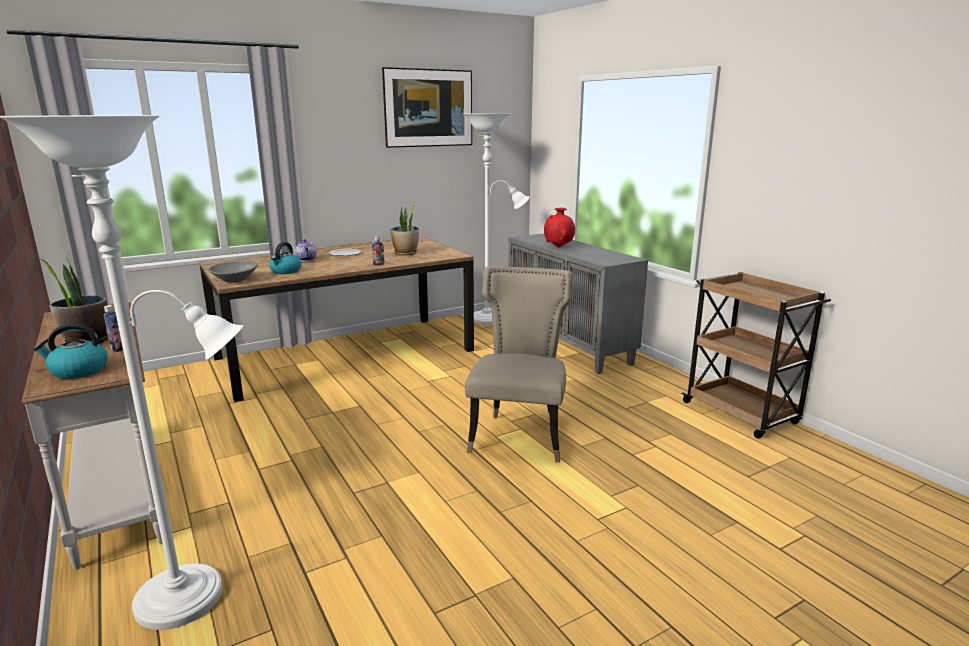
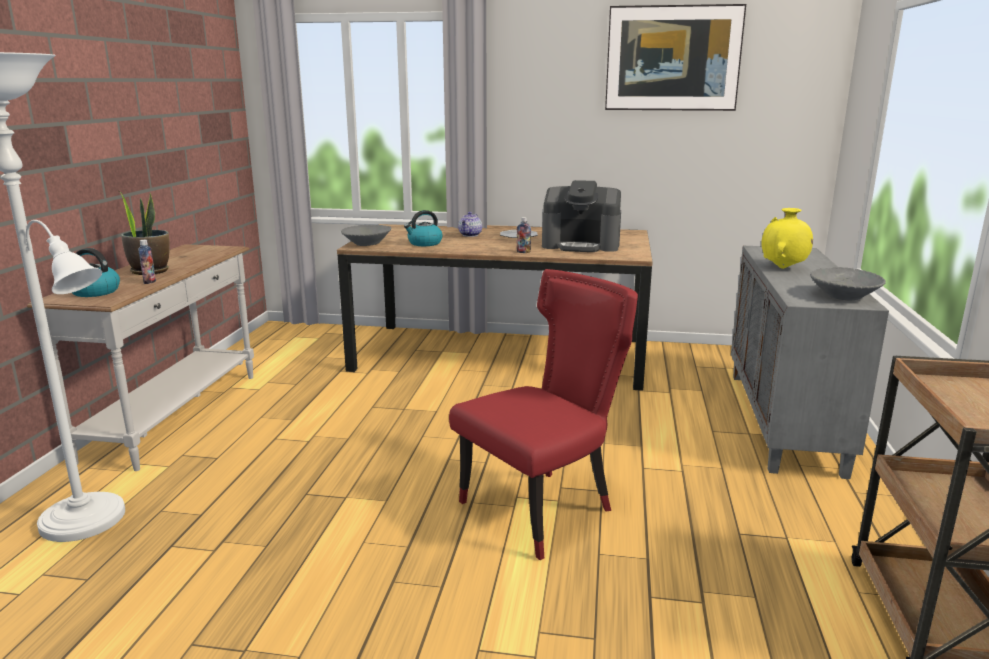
camera: 40 degrees right, 0 degrees up
(405, 253) = (581, 245): potted plant -> coffee machine
(491, 319) = (725, 358): white floor lamp -> none
(519, 435) = (543, 508): beige chair -> red chair
(558, 247) = (783, 268): red vase -> yellow vase
(617, 256) = (844, 296): none -> grey bowl

